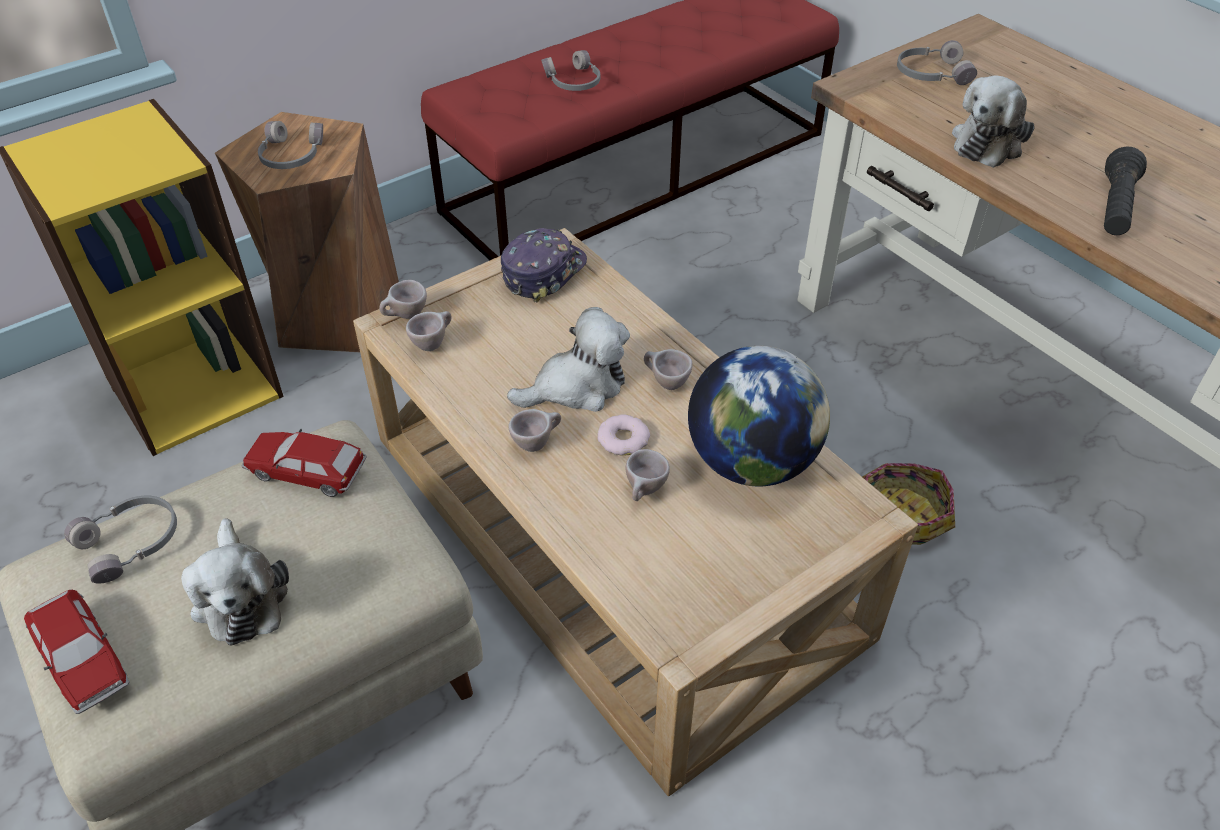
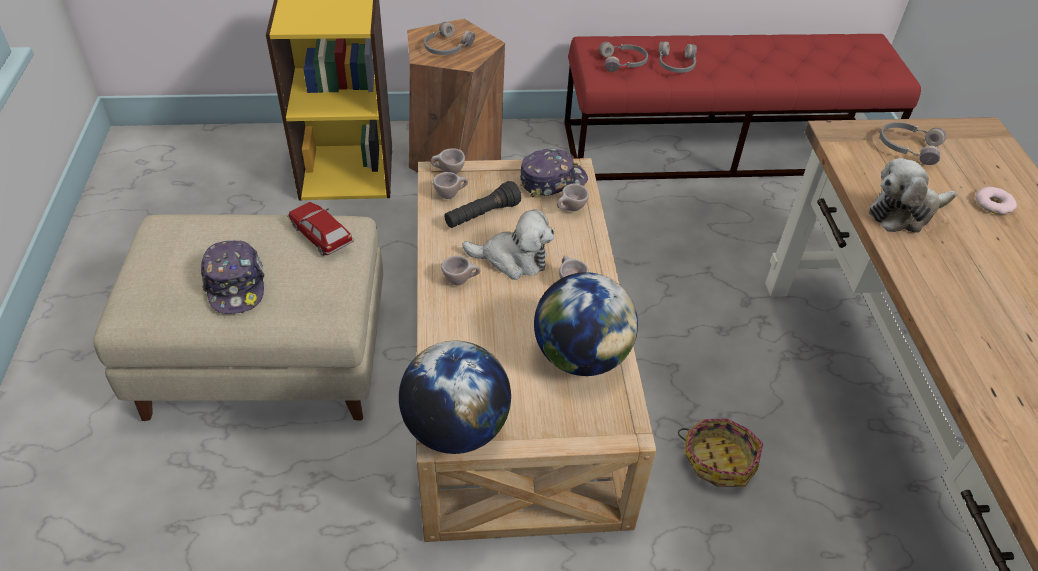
camera: 30 degrees right, 0 degrees up
(83, 660) = (142, 278): toy car -> none
(131, 543) = (208, 231): grey headphones -> grey headphones (623, 63)
(240, 596) = (235, 285): plush toy -> cap
(623, 439) = (513, 303): donut -> donut (993, 204)
(644, 492) = (498, 341): beige cup -> beige cup (570, 210)
(688, 623) = (456, 429): none -> globe
(1115, 208) = (959, 300): black flashlight -> black flashlight (482, 215)

